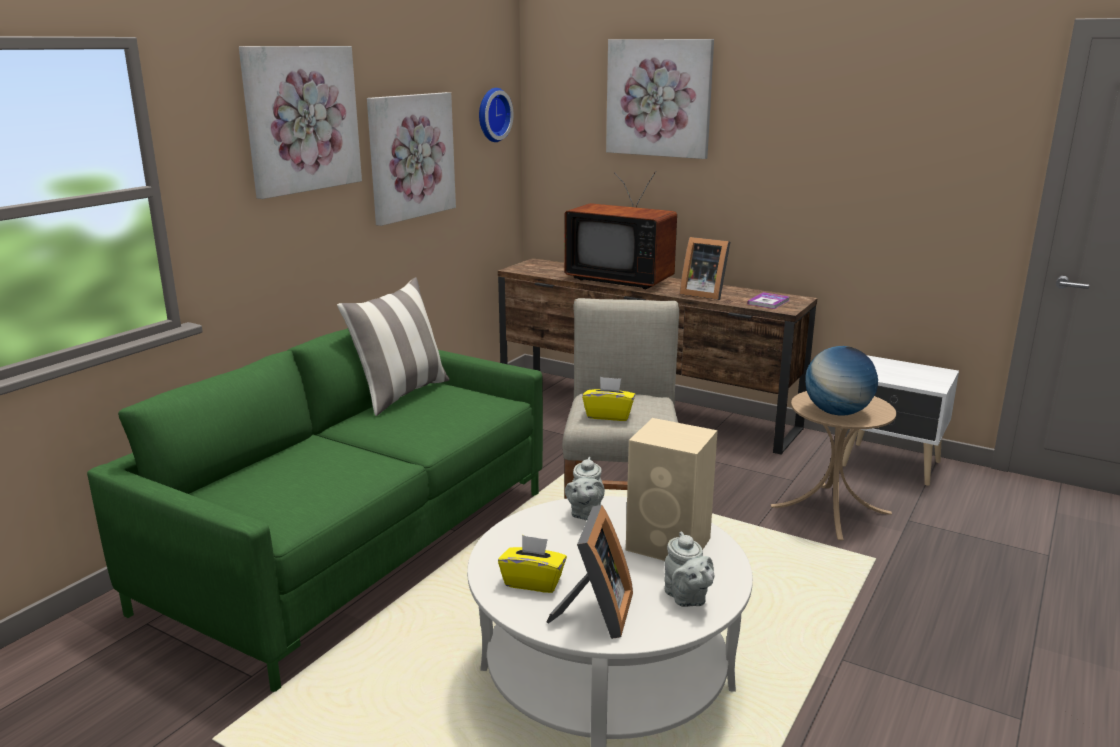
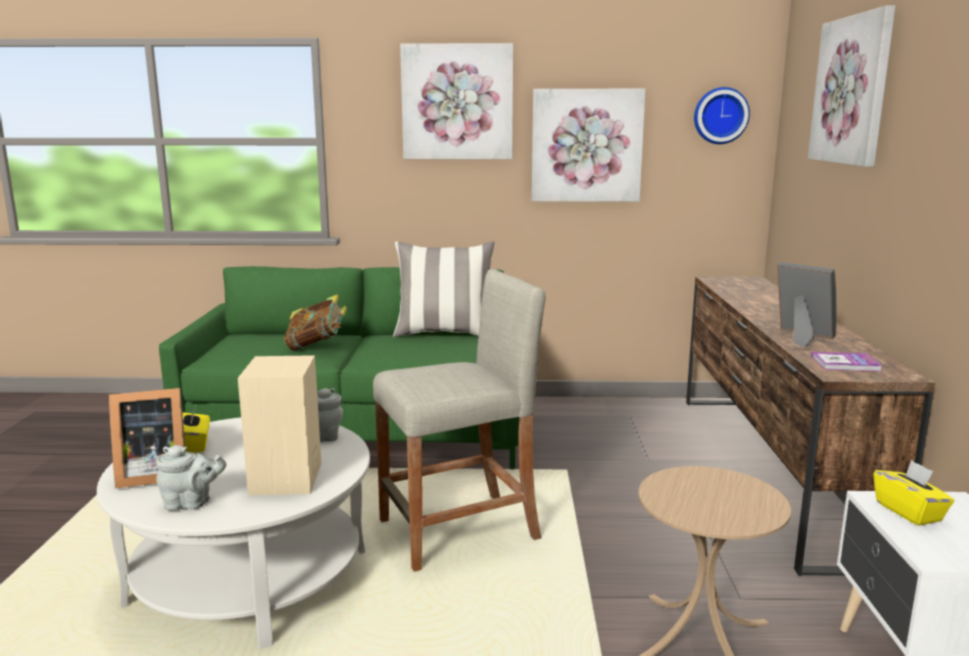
camera: 60 degrees right, 5 degrees down
(345, 457) = (317, 346): none -> book
(609, 415) = (416, 374): yellow tissue box -> yellow tissue box (909, 512)
(621, 279) = (772, 307): television -> none
(687, 598) = (191, 503): grey teapot -> grey teapot turned 135 degrees counterclockwise
(703, 294) = (801, 337): picture frame -> picture frame turned 135 degrees clockwise
(837, 412) = (684, 496): globe -> none

